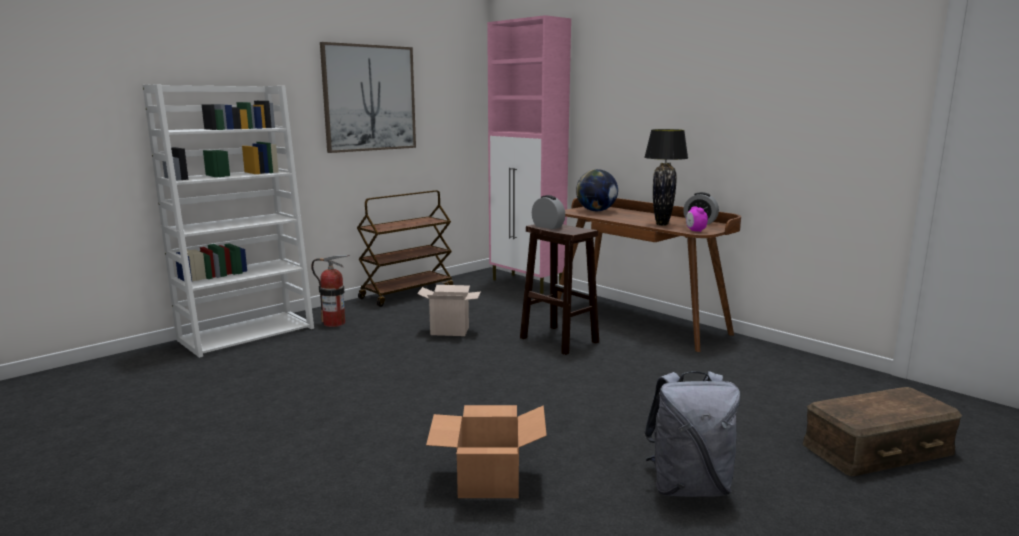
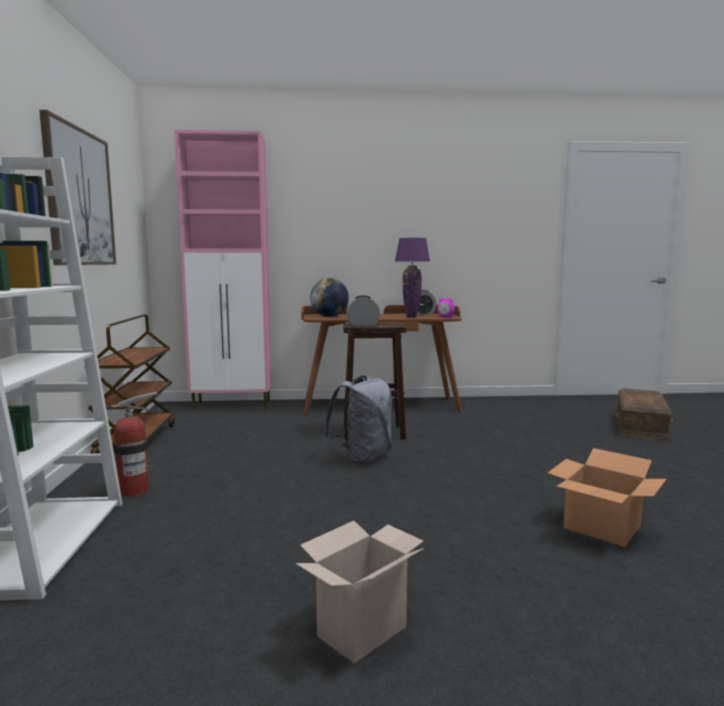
camera: 50 degrees left, 5 degrees down
(451, 331) = (277, 454): cardboard box -> cardboard box (362, 629)
(662, 224) = (411, 317): black table lamp -> purple table lamp
(688, 487) = (657, 475): grey backpack -> grey backpack (362, 457)

